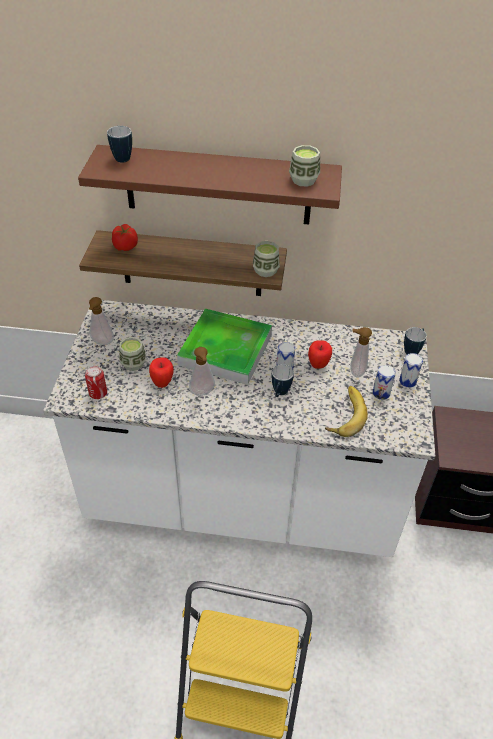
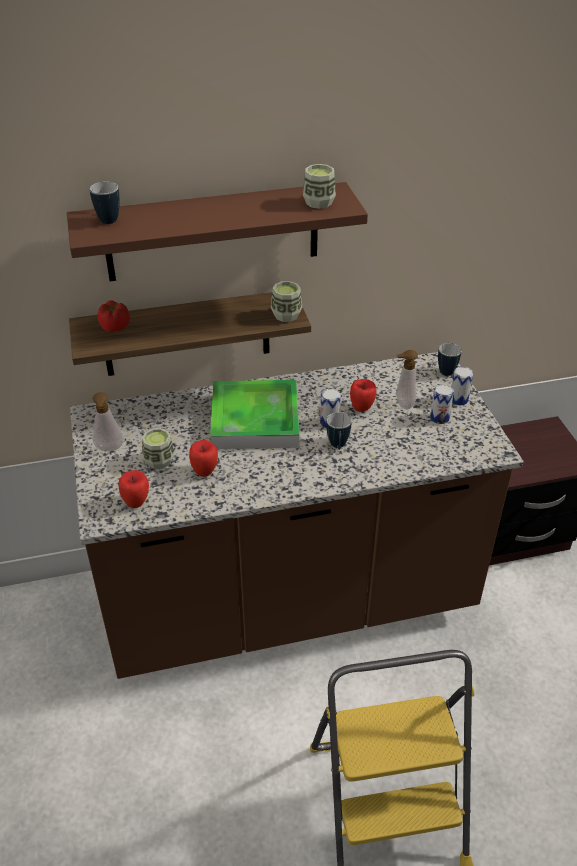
camera: 20 degrees left, 5 degrees down
(98, 393) = (136, 503): can -> apple
(203, 393) = (256, 469): soap dispenser -> none
(242, 499) = (288, 601): white counter -> brown counter
(344, 414) = (414, 447): banana -> none

